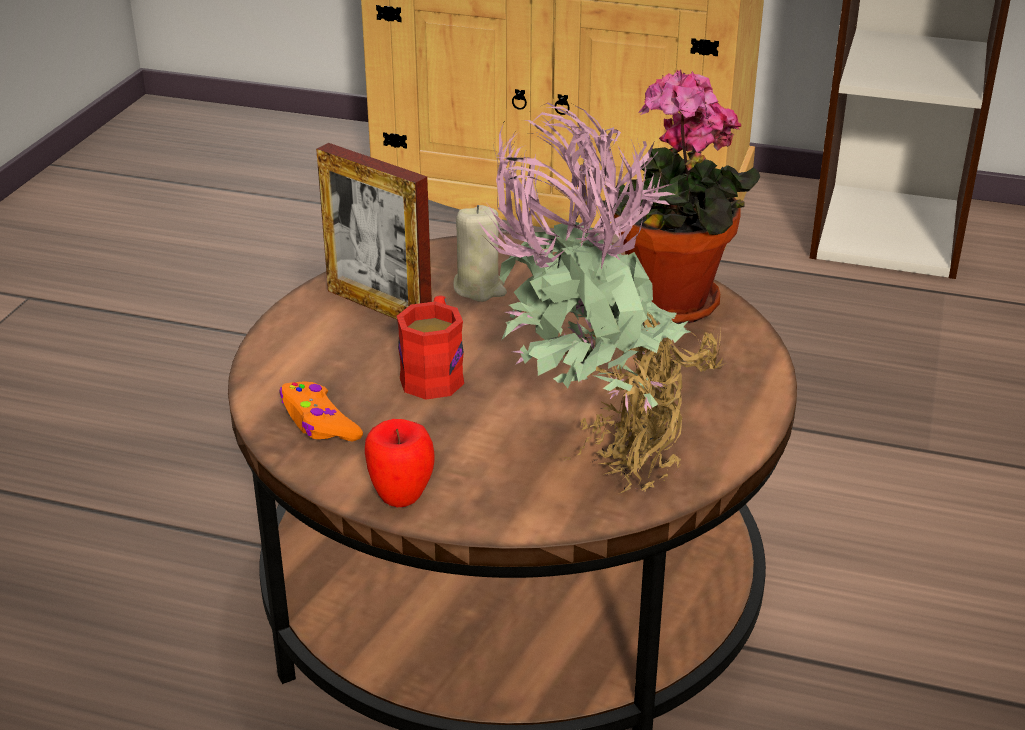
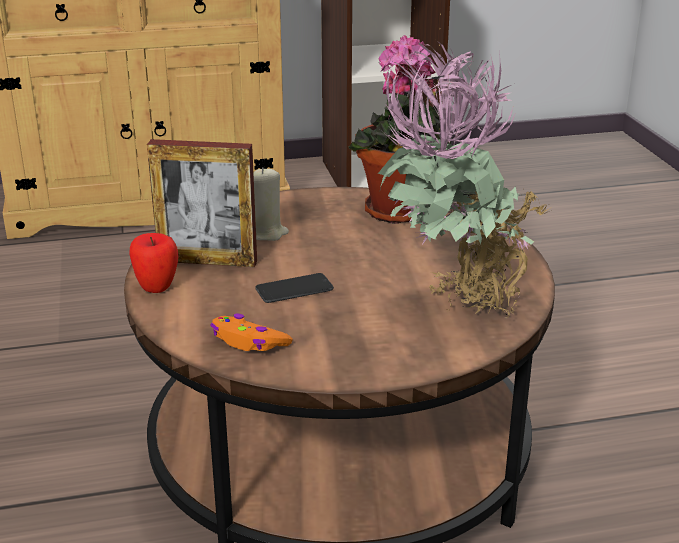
camera: 30 degrees left, 5 degrees down
(401, 497) = (360, 368): apple -> apple (157, 287)
(434, 372) = (294, 289): red mug -> phone

